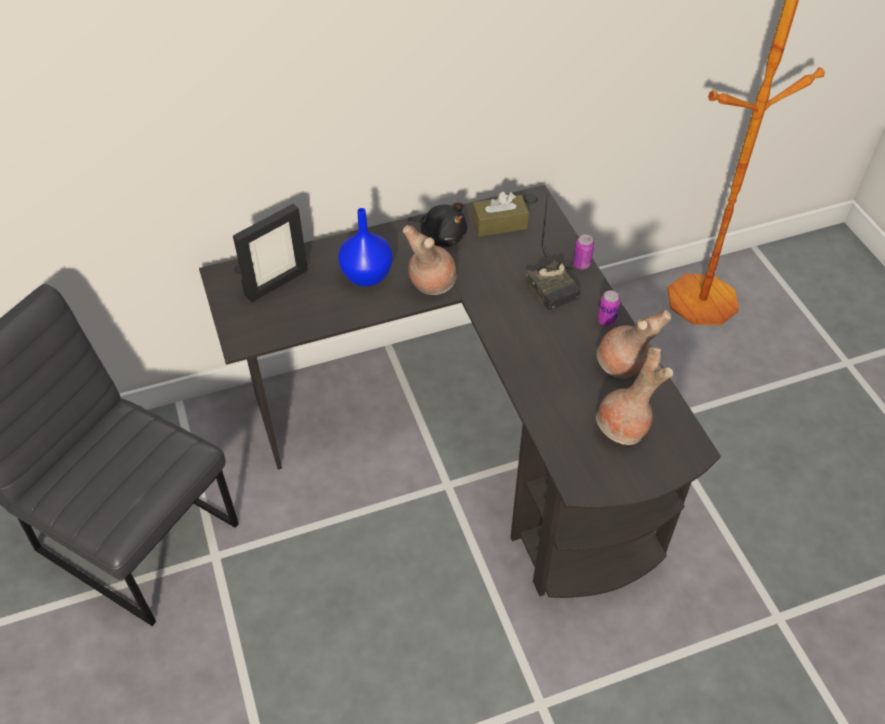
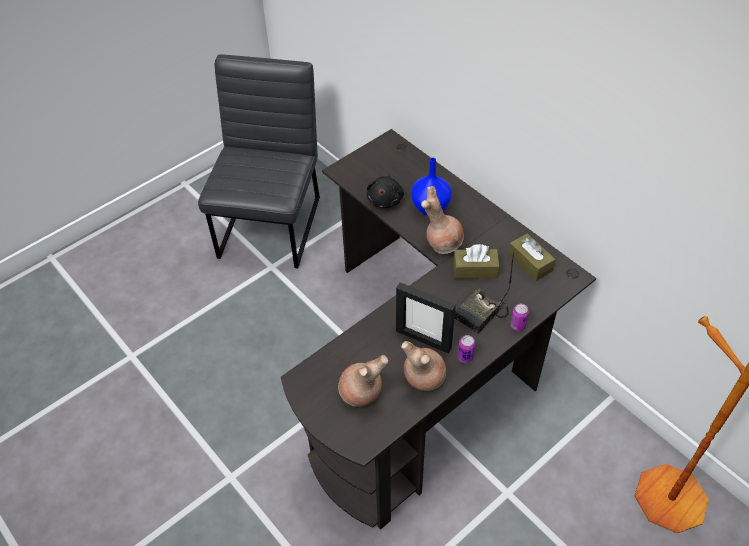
camera: 70 degrees right, 0 degrees up
(276, 283) = (398, 167): picture frame -> picture frame (424, 338)
(440, 236) = (494, 233): black plush toy -> black plush toy (385, 199)
(486, 270) = (475, 270): none -> brown tissue box

